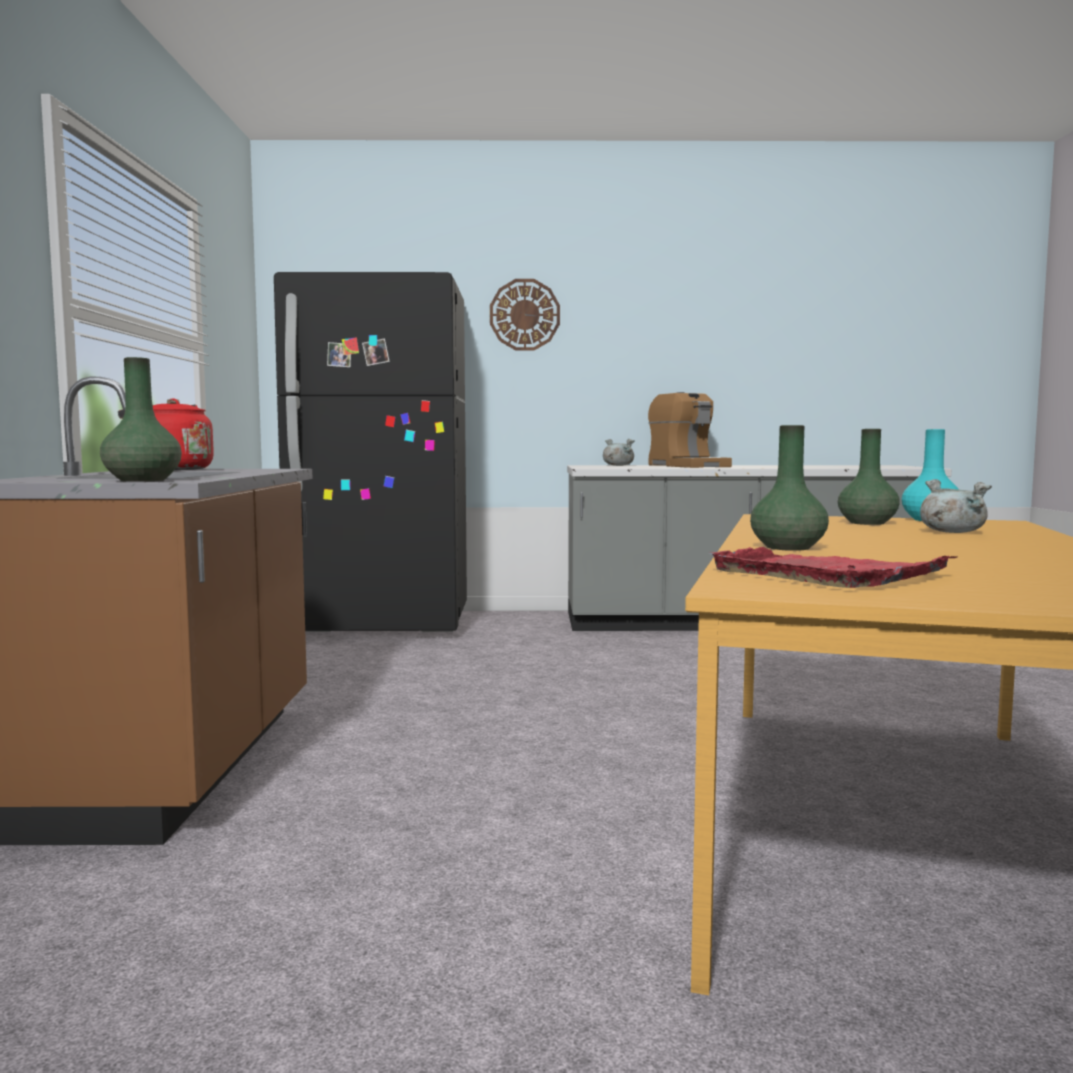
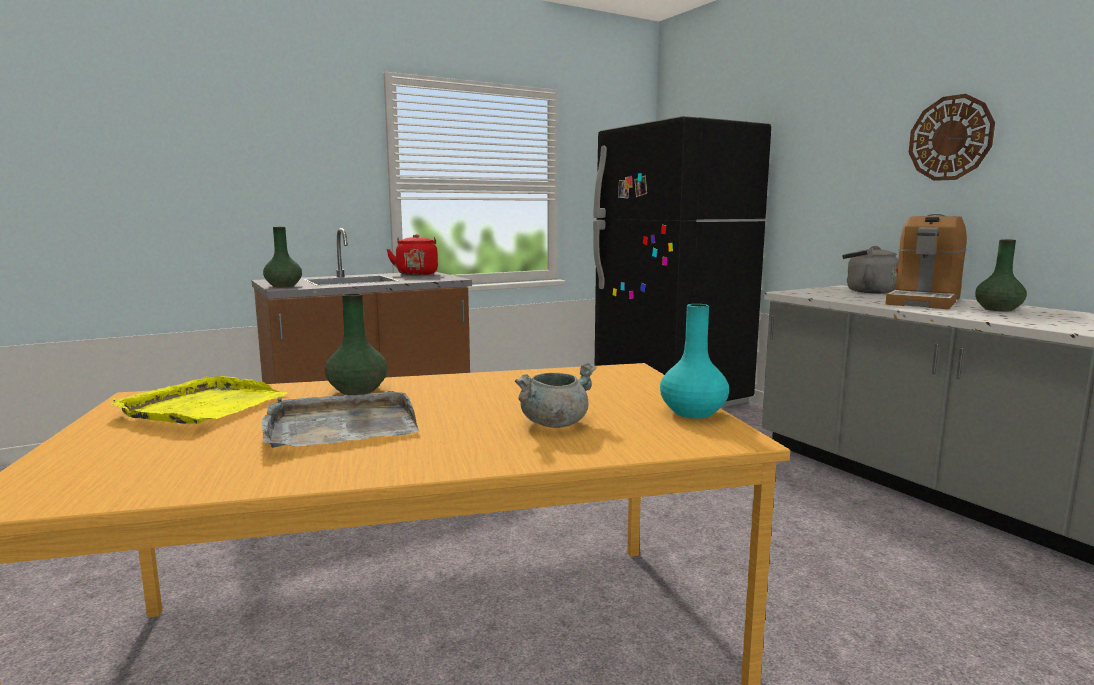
camera: 60 degrees right, 5 degrees up
(524, 315) = (821, 134): wall clock -> wall clock (950, 138)
(617, 465) = (867, 291): grey cooking pot -> grey kettle
(826, 574) = (203, 407): red tray -> yellow tray
(866, 523) = (609, 396): green vase -> green vase (998, 309)
(942, 554) = (340, 426): none -> grey tray

